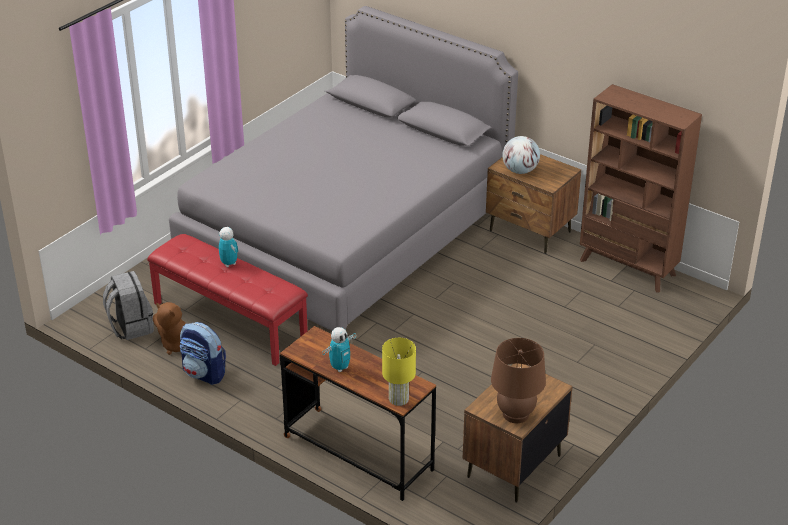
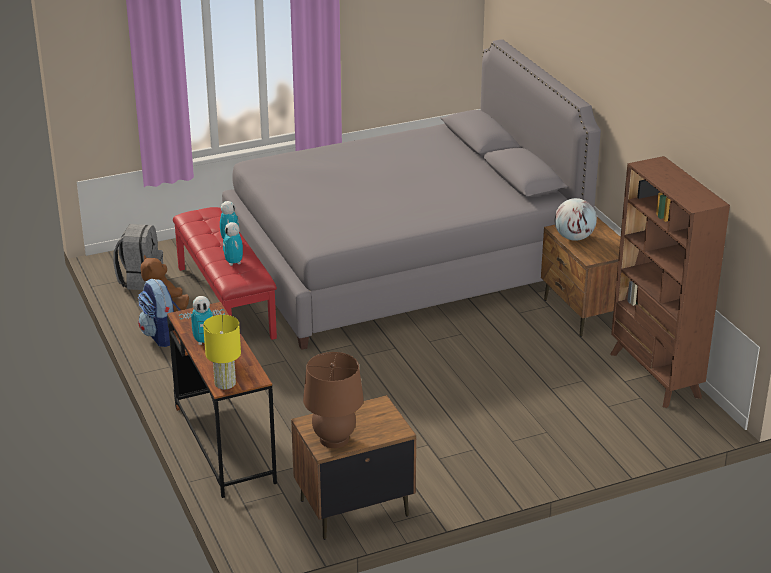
camera: 30 degrees right, 5 degrees down
(254, 283) = (234, 262): none -> toy robot

